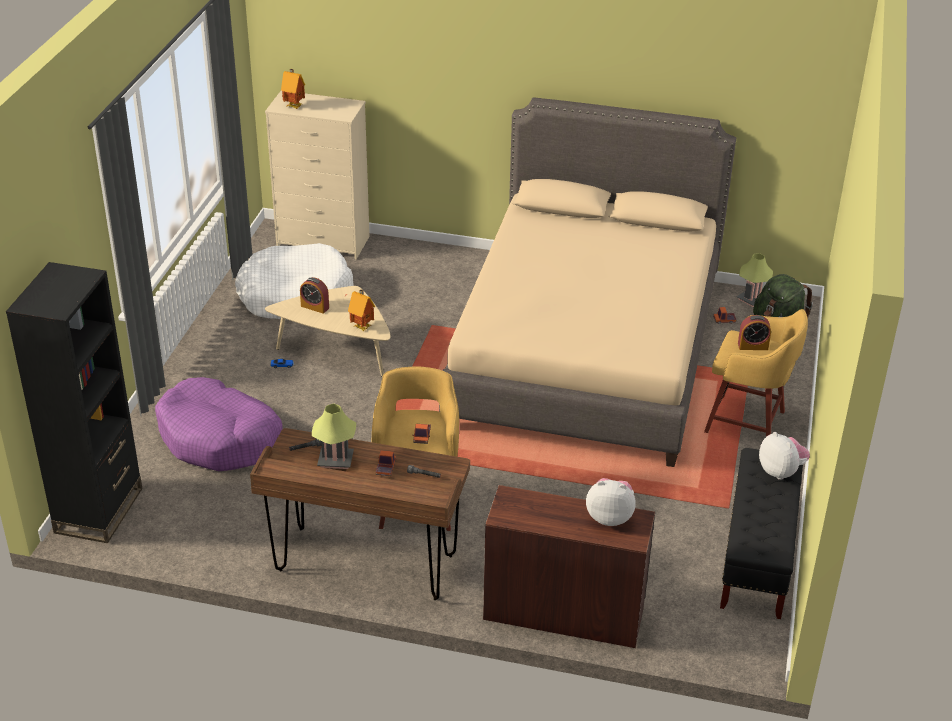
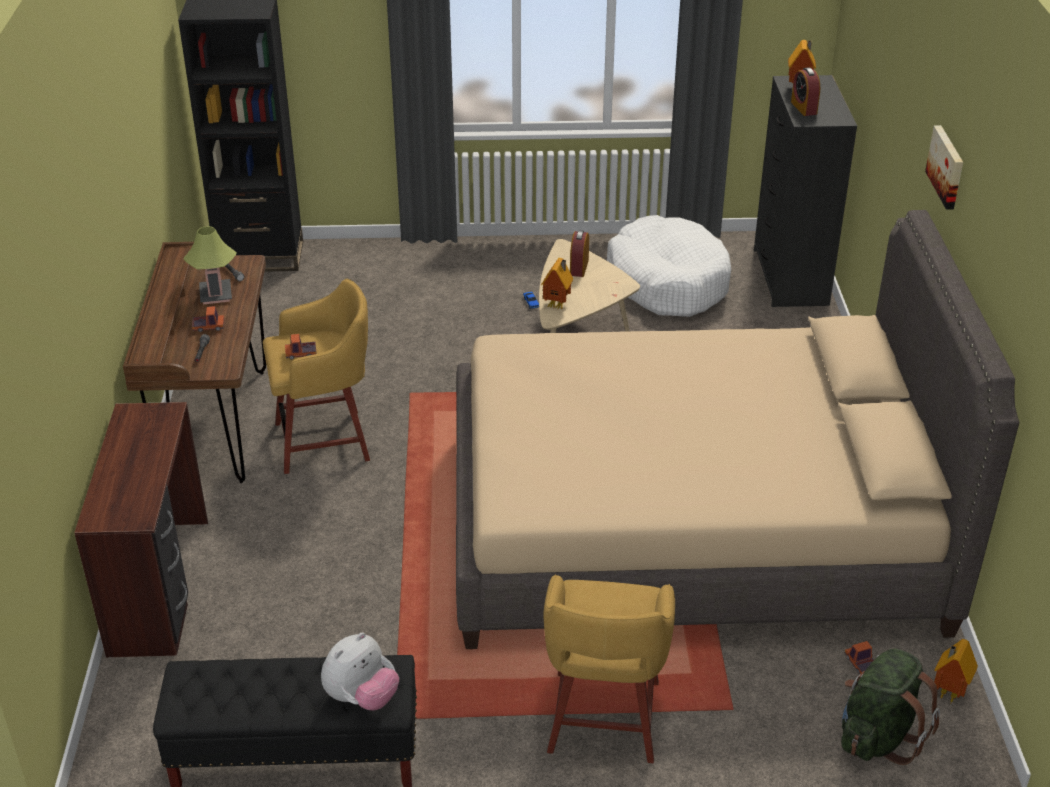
camera: 75 degrees right, 0 degrees up
(219, 438) = (390, 294): purple dog bed -> none
(324, 242) = (790, 278): beige dresser -> black dresser
(548, 61) = (947, 166): none -> picture
(609, 517) = (137, 493): plush toy -> none
(752, 299) = (947, 692): table lamp -> toy house
(753, 346) = (616, 611): alarm clock -> alarm clock (804, 108)

